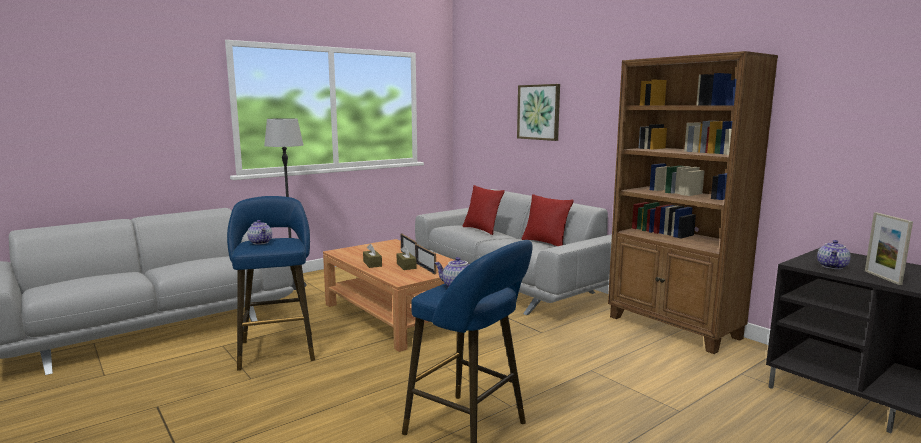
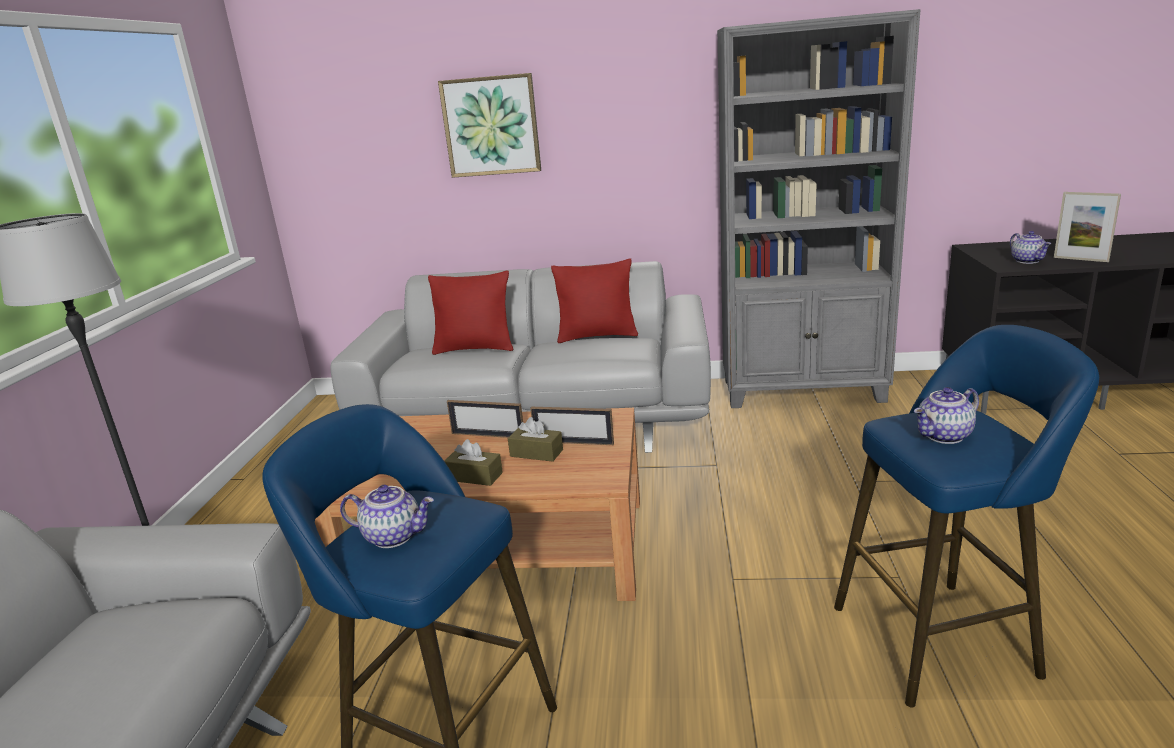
camera: 45 degrees left, 10 degrees up
(673, 328) = (803, 391): brown bookcase -> grey bookcase

